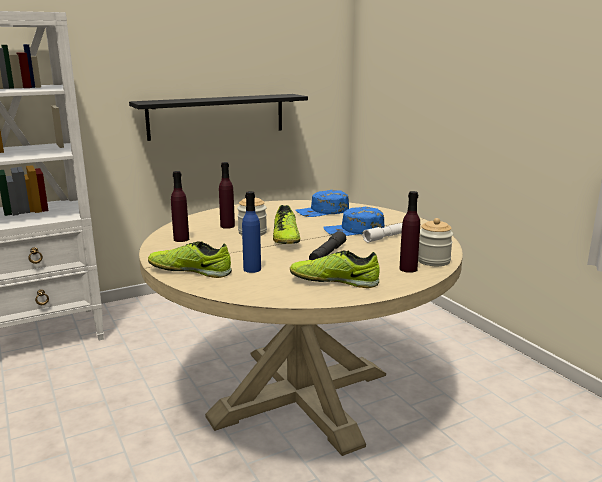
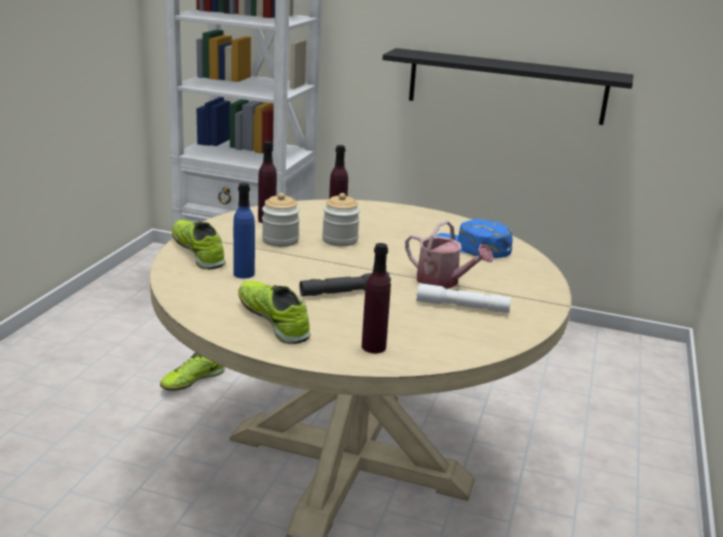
camera: 45 degrees right, 5 degrees up
(285, 239) = (350, 260): shoe -> shoe (192, 380)
(354, 230) = (443, 282): blue cap -> watering can
(433, 261) = (426, 354): jar -> jar (280, 240)

